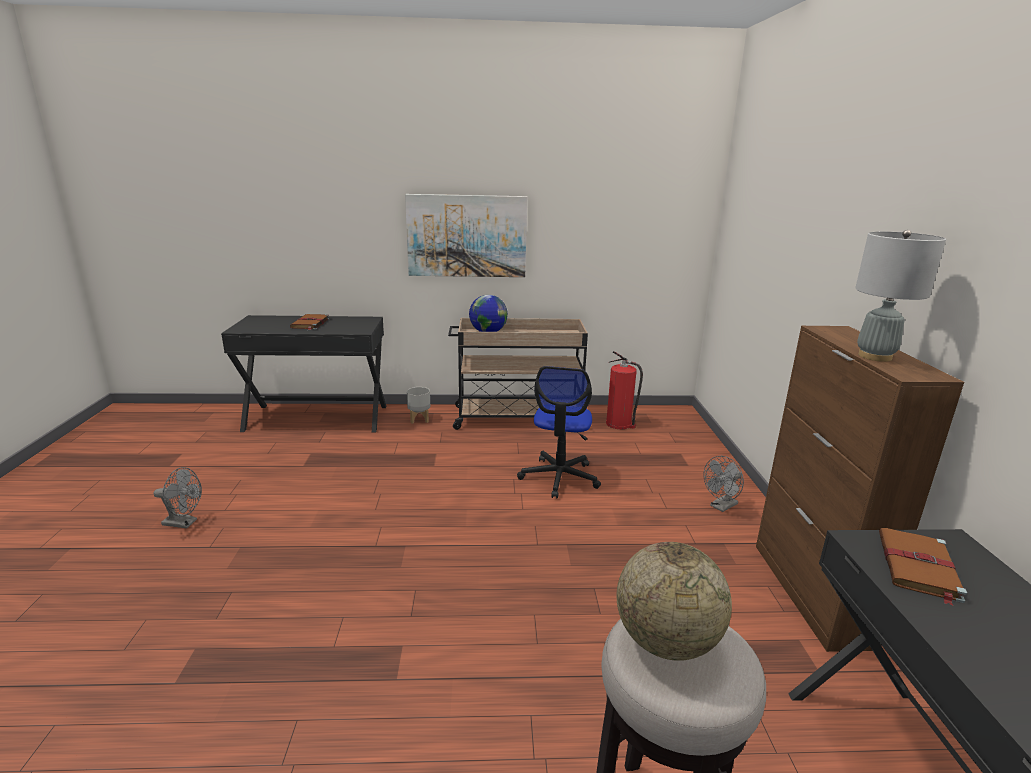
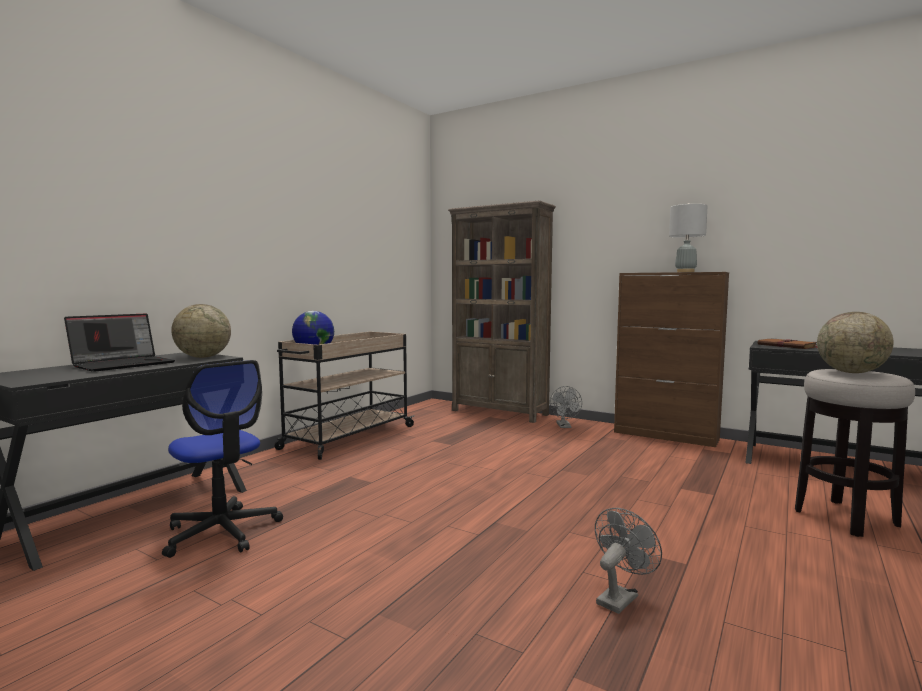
camera: 55 degrees left, 15 degrees down
(184, 523) = (243, 655): grey fan -> grey fan (620, 597)
(310, 323) = (124, 364): brown book -> laptop
(358, 327) = (203, 357): none -> globe
(419, 419) = (264, 468): grey planter -> none
(467, 236) = (273, 253): picture -> none
(559, 477) = (468, 449): office chair -> office chair (222, 532)
(619, 424) = (421, 417): fire extinguisher -> none
(706, 454) = (500, 412): none -> brown bookcase

